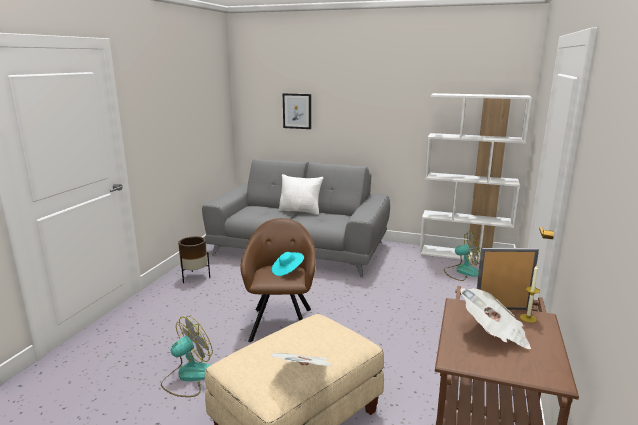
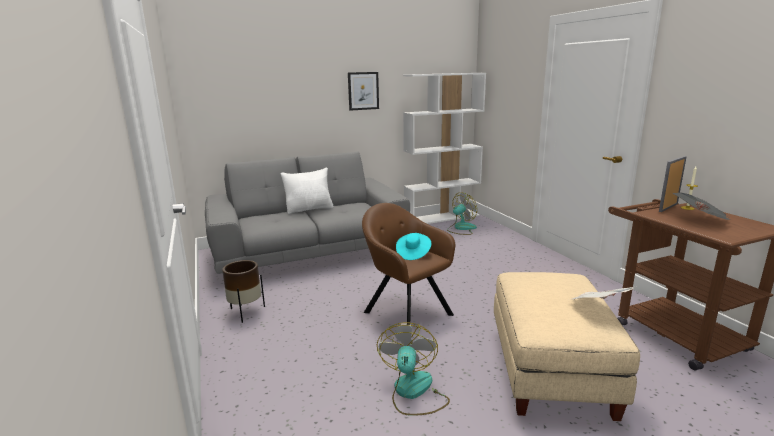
camera: 40 degrees left, 0 degrees up
(297, 111) = (265, 102): picture -> picture (363, 91)

